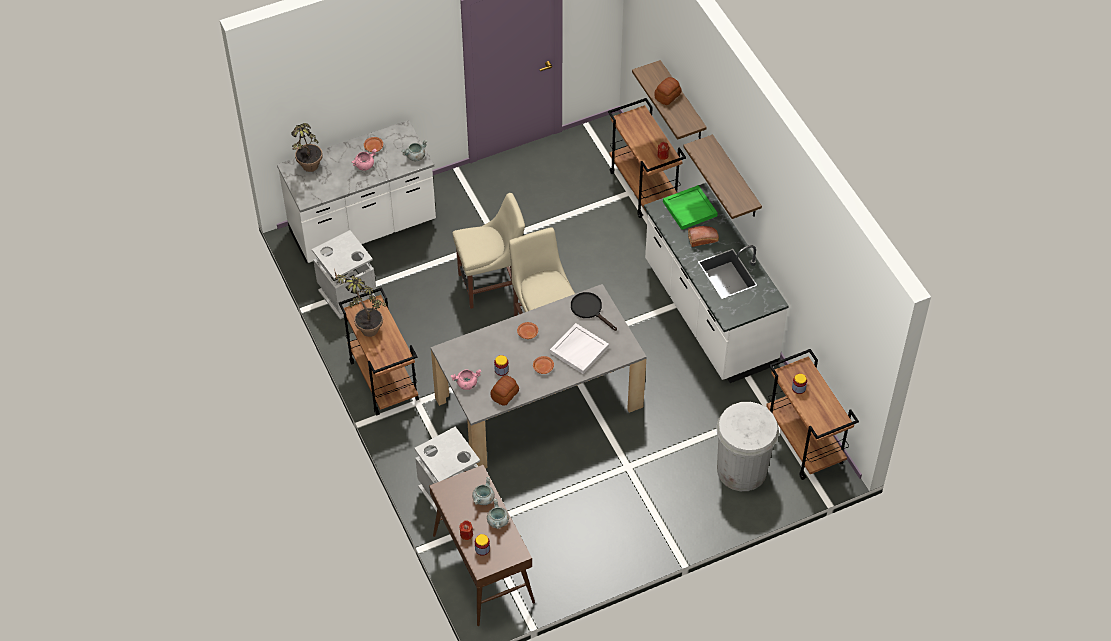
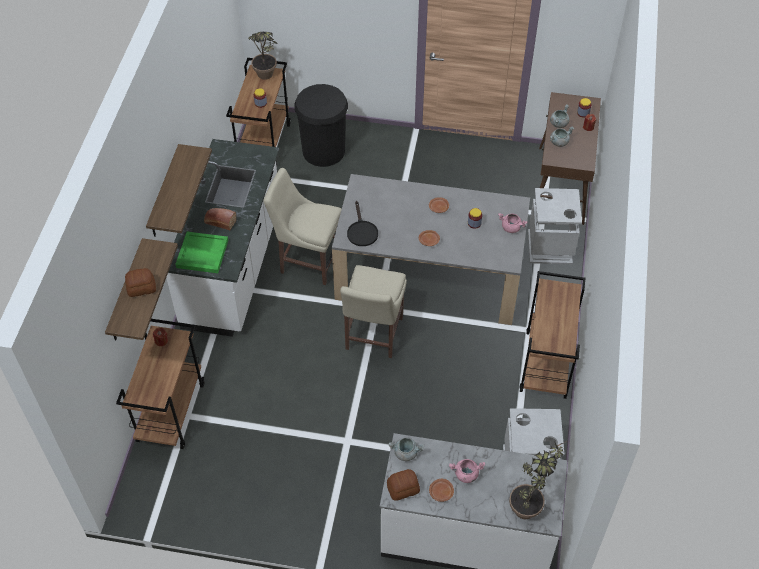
camera: 145 degrees left, 0 degrees up
(364, 326) = (564, 331): potted plant -> potted plant (266, 78)
(491, 285) = (388, 398): beige chair -> beige chair (307, 261)
(505, 394) = (486, 203): bread -> bread (402, 488)
(579, 349) = (398, 206): white tray -> none
(742, 470) = (323, 151): white trash can -> black trash can

